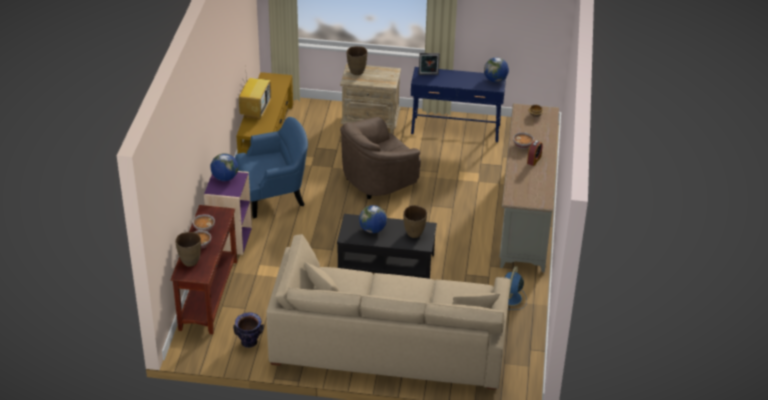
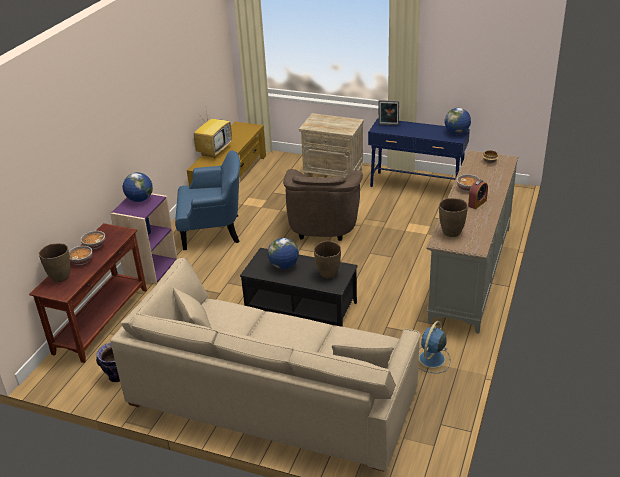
camera: 15 degrees right, 5 degrees down
(356, 71) = (318, 120): brown vase -> brown vase (451, 232)
(379, 179) = (323, 224): brown armchair -> brown armchair turned 60 degrees counterclockwise

